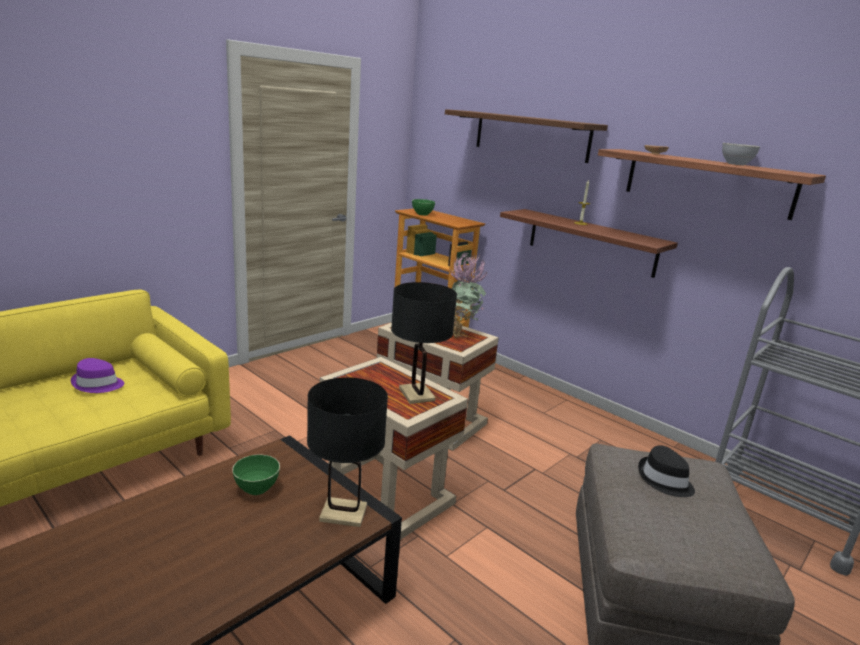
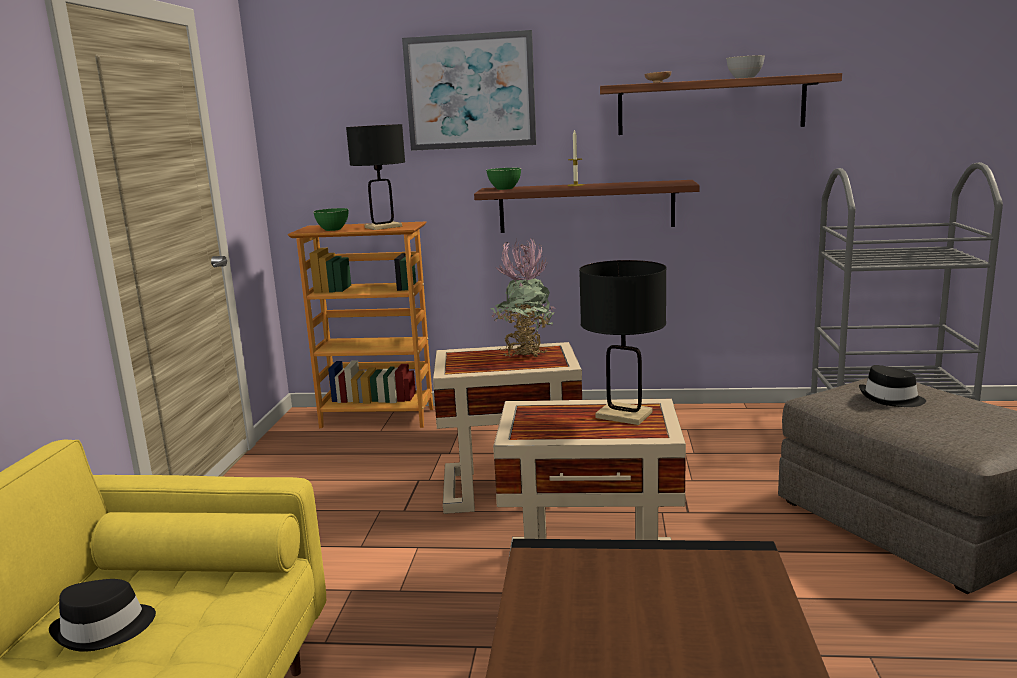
camera: 35 degrees left, 5 degrees down
(97, 384) = (104, 629): purple hat -> black hat
(256, 488) = (599, 603): green bowl -> green bowl (504, 188)
(343, 513) = (726, 569): black table lamp -> black table lamp (383, 227)
(531, 136) = (470, 92): brown shelf -> picture

